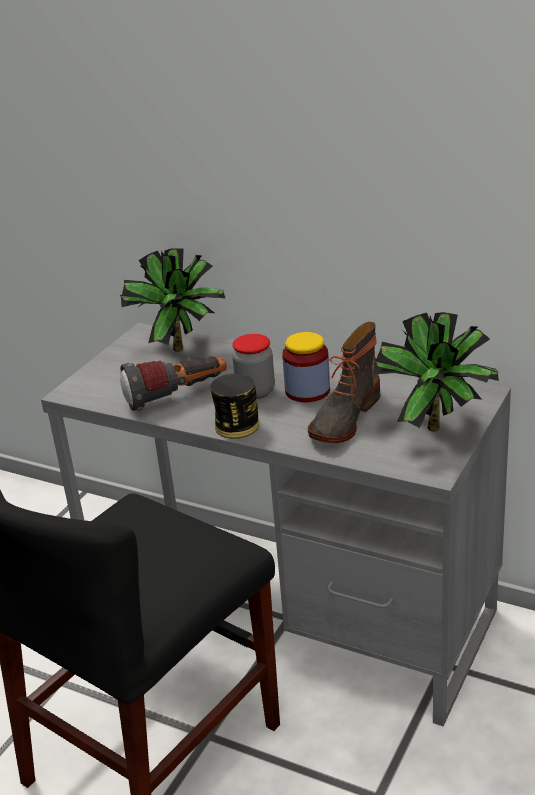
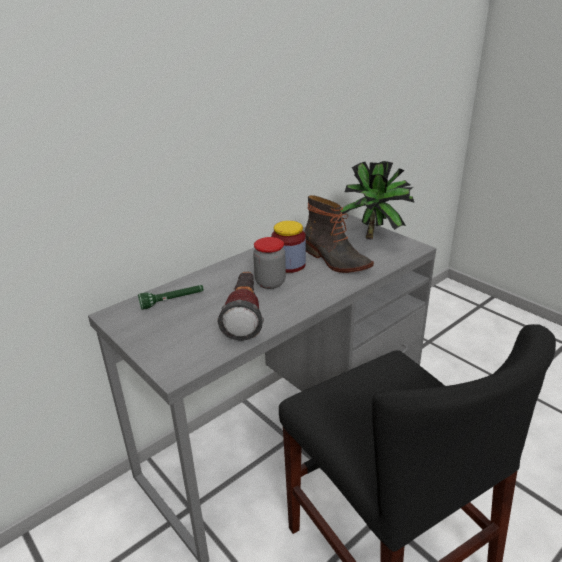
camera: 70 degrees left, 0 degrees up
(183, 352) = (172, 301): potted plant -> green flashlight
(237, 426) = (312, 298): can -> none

